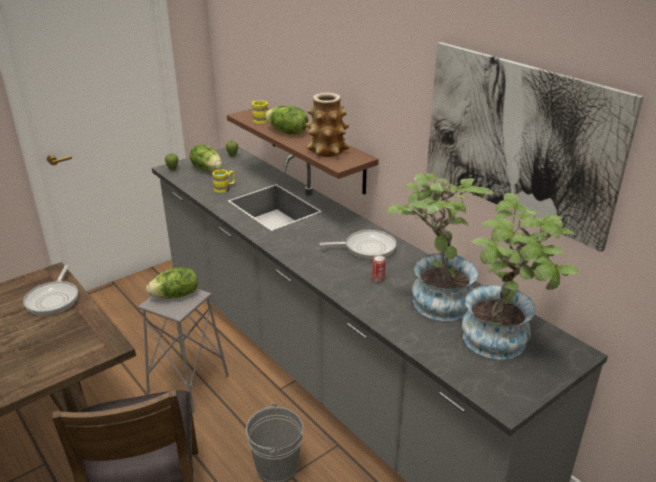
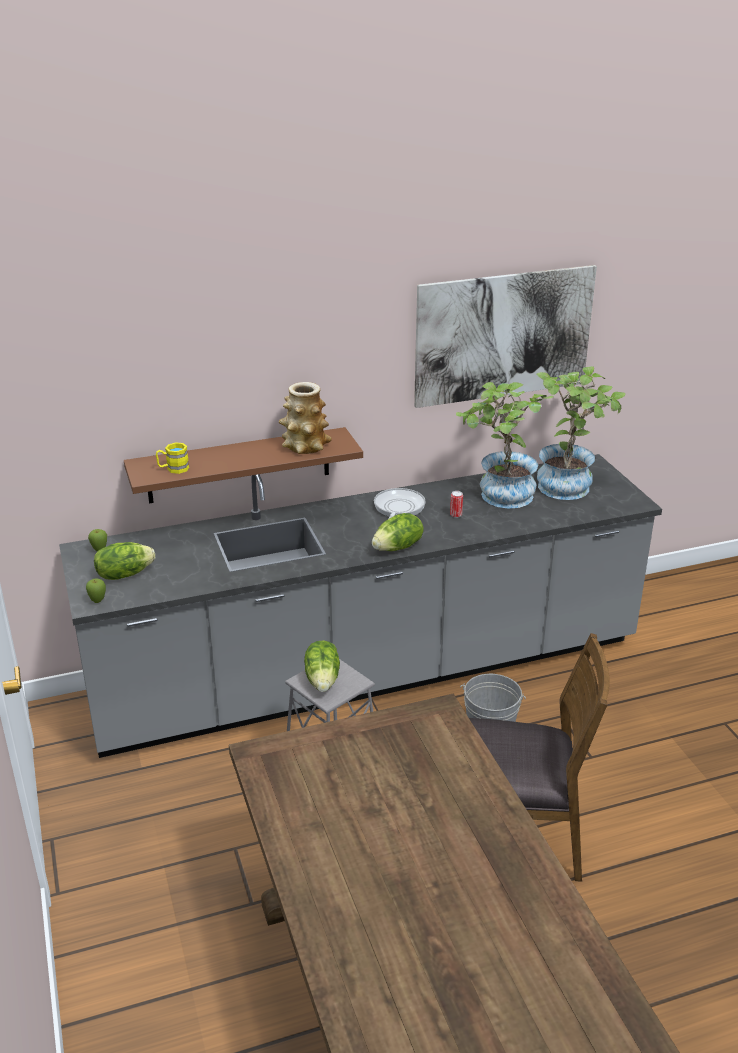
camera: 70 degrees left, 0 degrees up
(54, 299) = (322, 751): frying pan -> none
(225, 188) = (193, 568): yellow mug -> none
(287, 132) = (232, 459): lettuce -> lettuce (398, 547)

